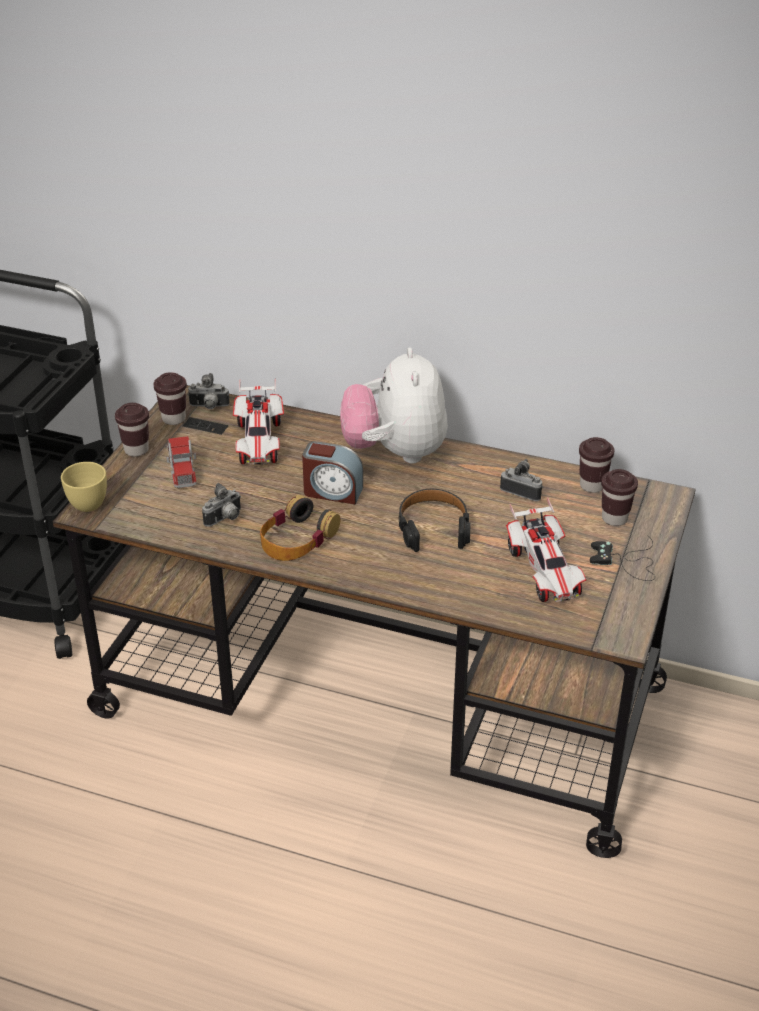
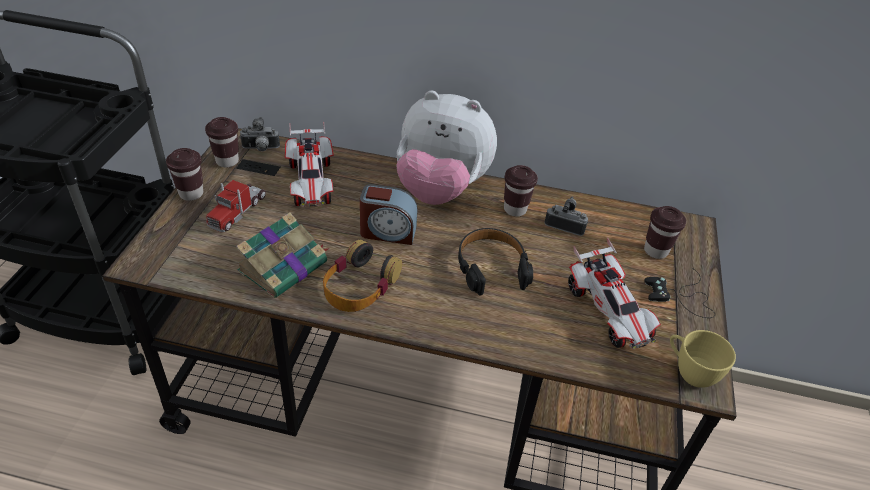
camera: 10 degrees left, 5 degrees up
(85, 501) = (138, 251): yellow cup -> yellow cup (689, 372)
(182, 468) = (237, 211): toy truck -> toy truck turned 45 degrees clockwise
(225, 519) = (284, 266): camera -> book
(395, 452) = (440, 190): plush toy -> plush toy turned 60 degrees counterclockwise
(592, 485) = (625, 218): brown cup -> brown cup (515, 209)

